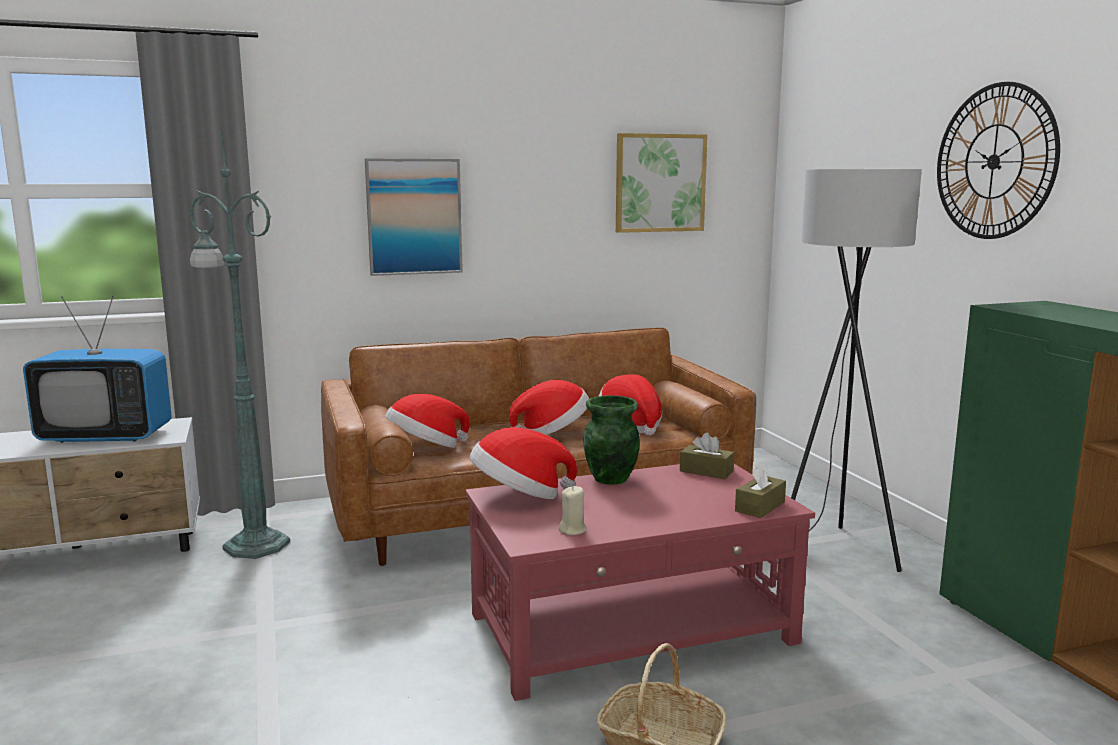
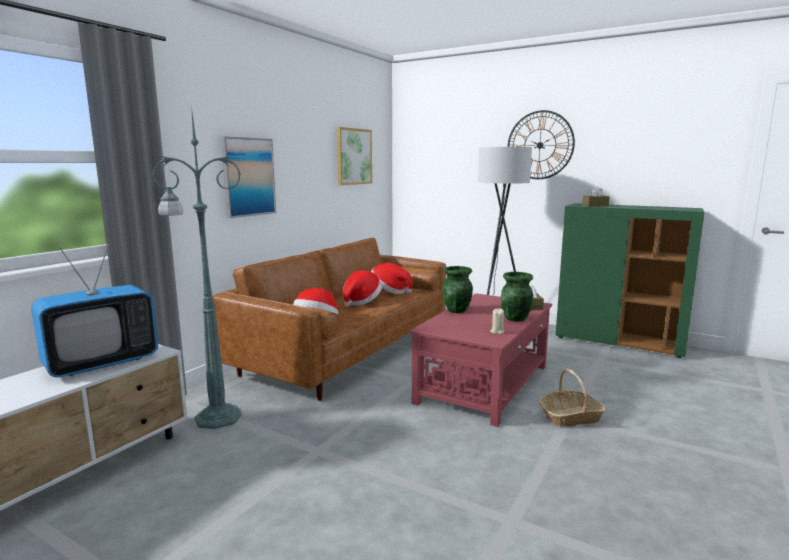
camera: 40 degrees left, 0 degrees up
(520, 496) = (441, 326): hat -> none
(664, 519) = (515, 319): none -> green vase
(706, 471) = (482, 299): brown tissue box -> brown tissue box (595, 205)

